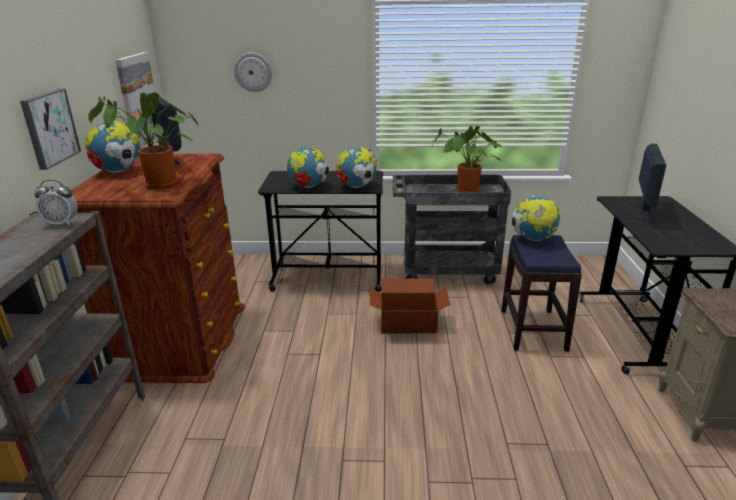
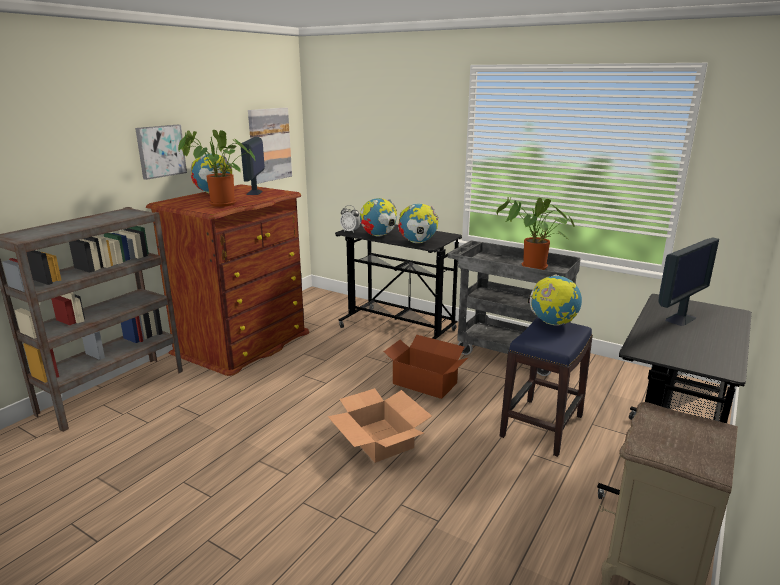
camera: 30 degrees right, 5 degrees down
(62, 223) = (128, 215): alarm clock -> alarm clock (350, 231)
(253, 72) = (369, 130): wall clock -> none
(428, 391) = (380, 440): none -> cardboard box

